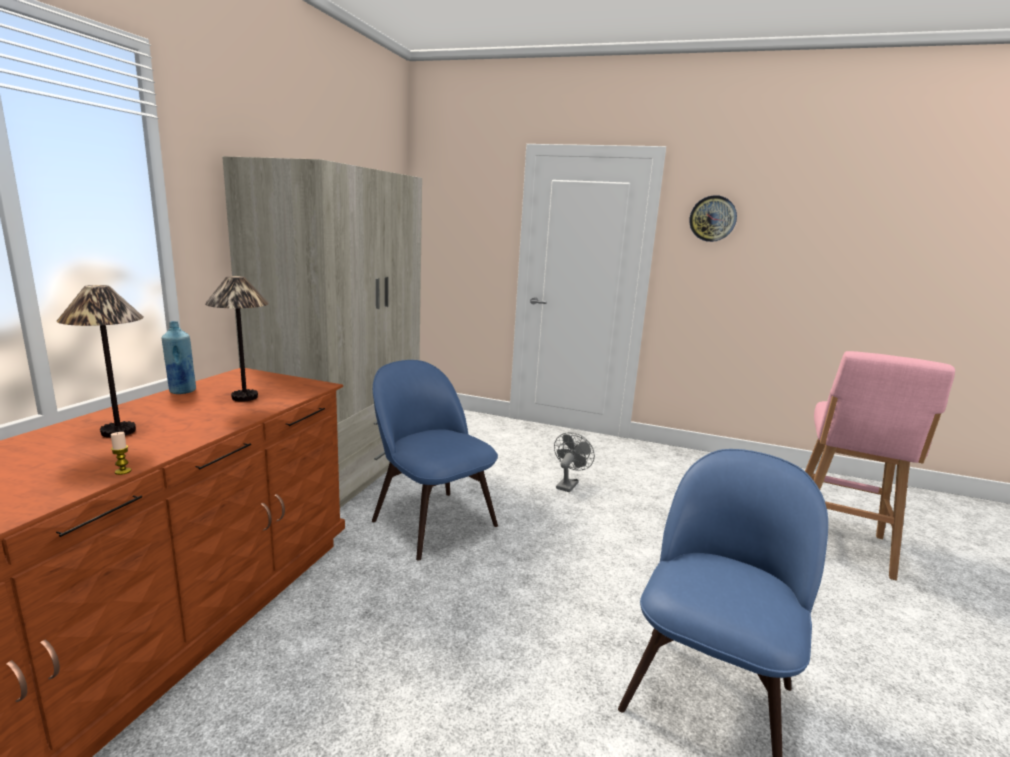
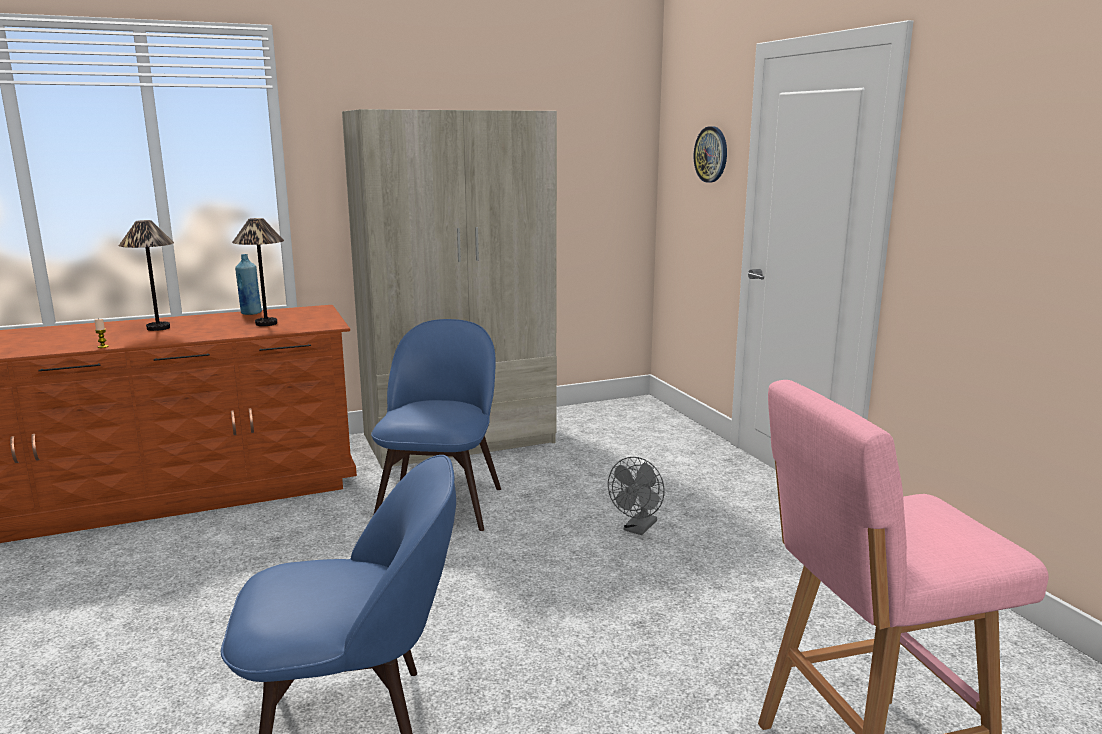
camera: 50 degrees right, 0 degrees up
(568, 484) = (638, 529): grey fan -> grey fan turned 135 degrees clockwise
(712, 218) = (972, 141): wall clock -> wall clock (711, 154)

